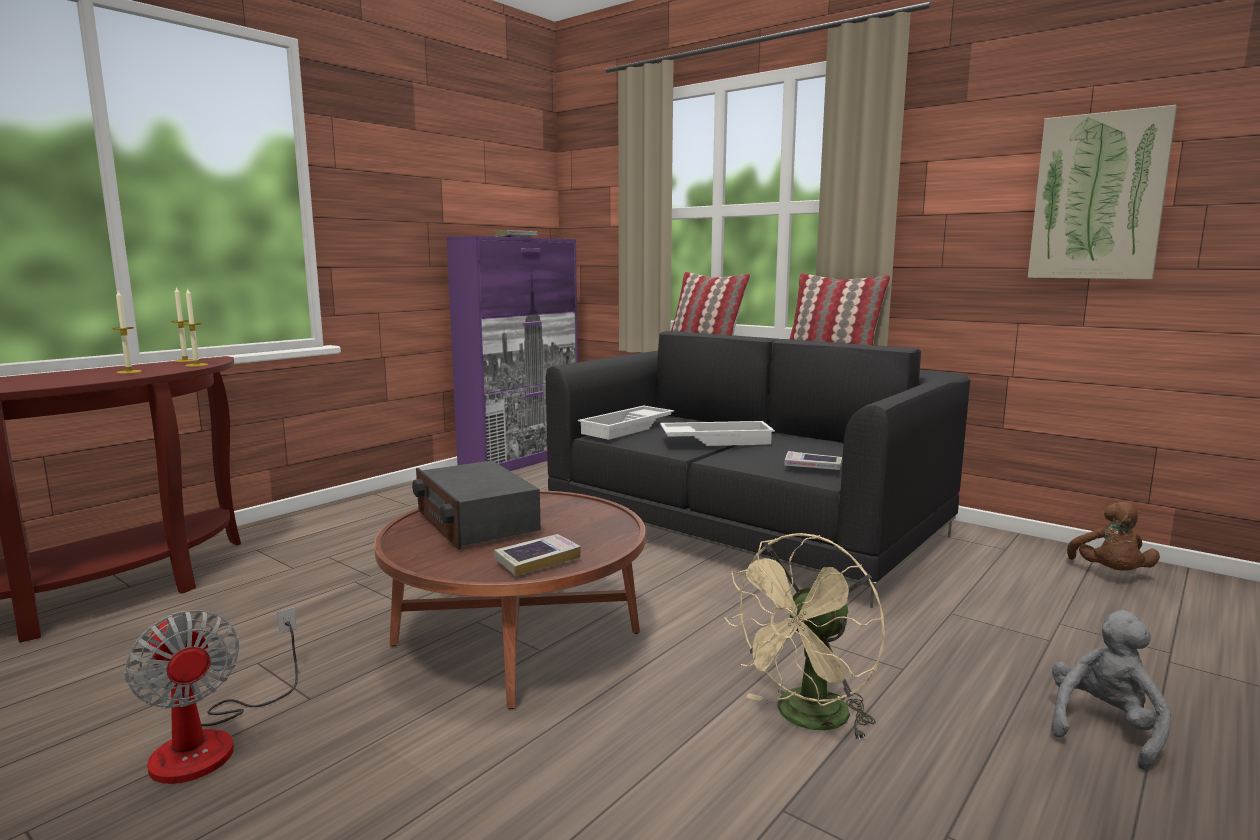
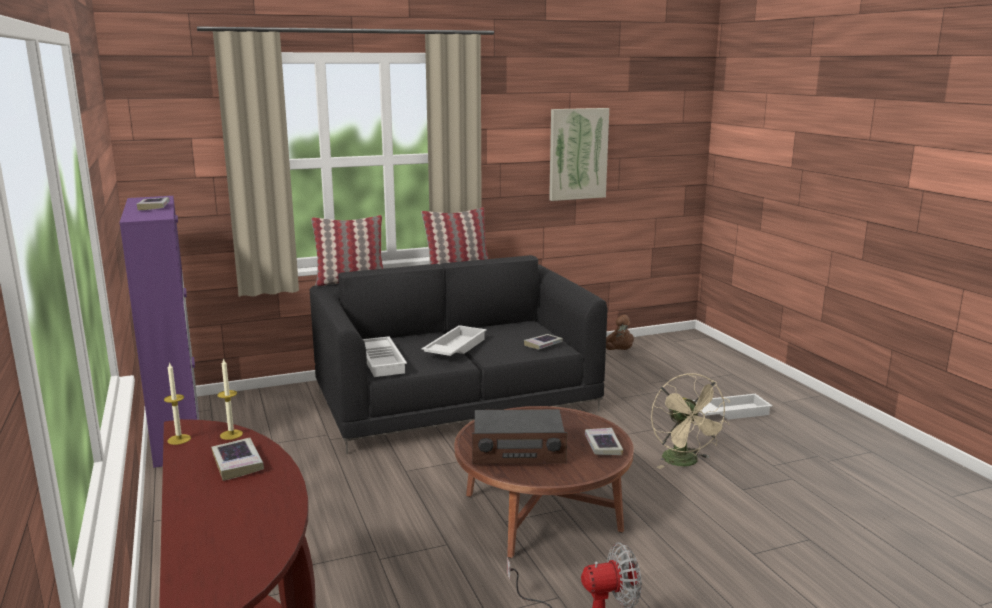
camera: 60 degrees left, 5 degrees up
(129, 372) = (237, 463): candle -> book
(1104, 728) = (729, 412): grey plush toy -> white tray

